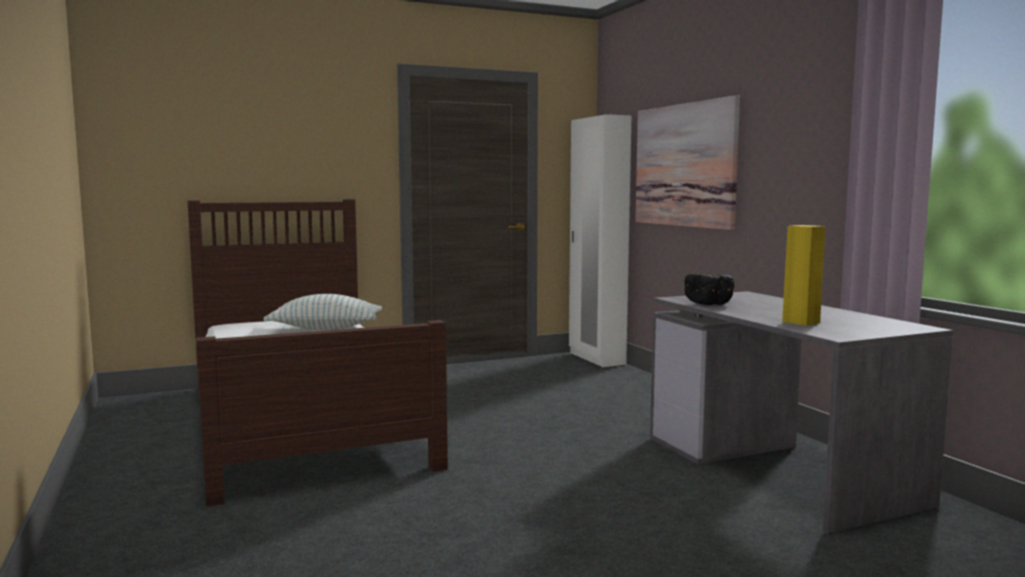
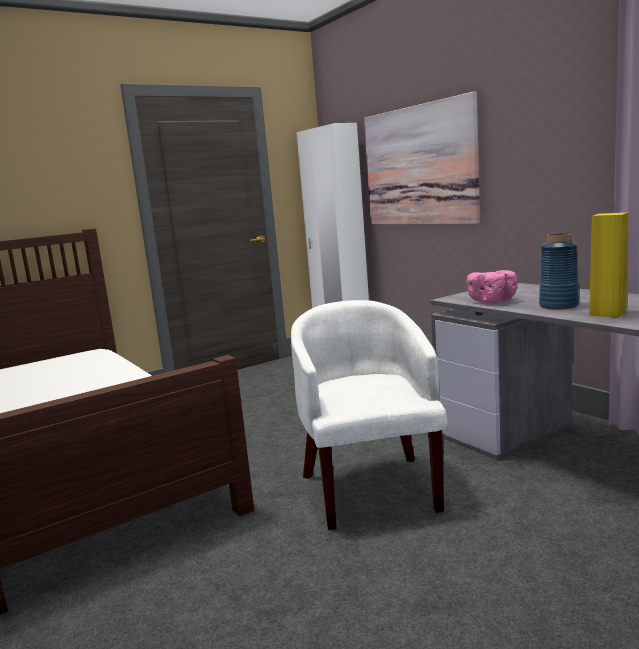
camera: 10 degrees left, 5 degrees up
(326, 329) = (87, 368): pillow -> none
(561, 468) = (370, 488): none -> white armchair
(708, 304) = (491, 301): black bowl -> pink bowl
(765, 313) = (558, 306): none -> blue vase

